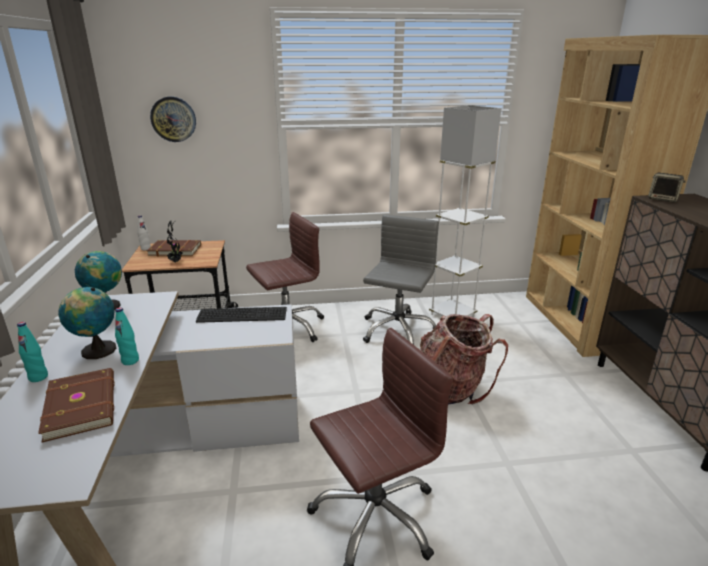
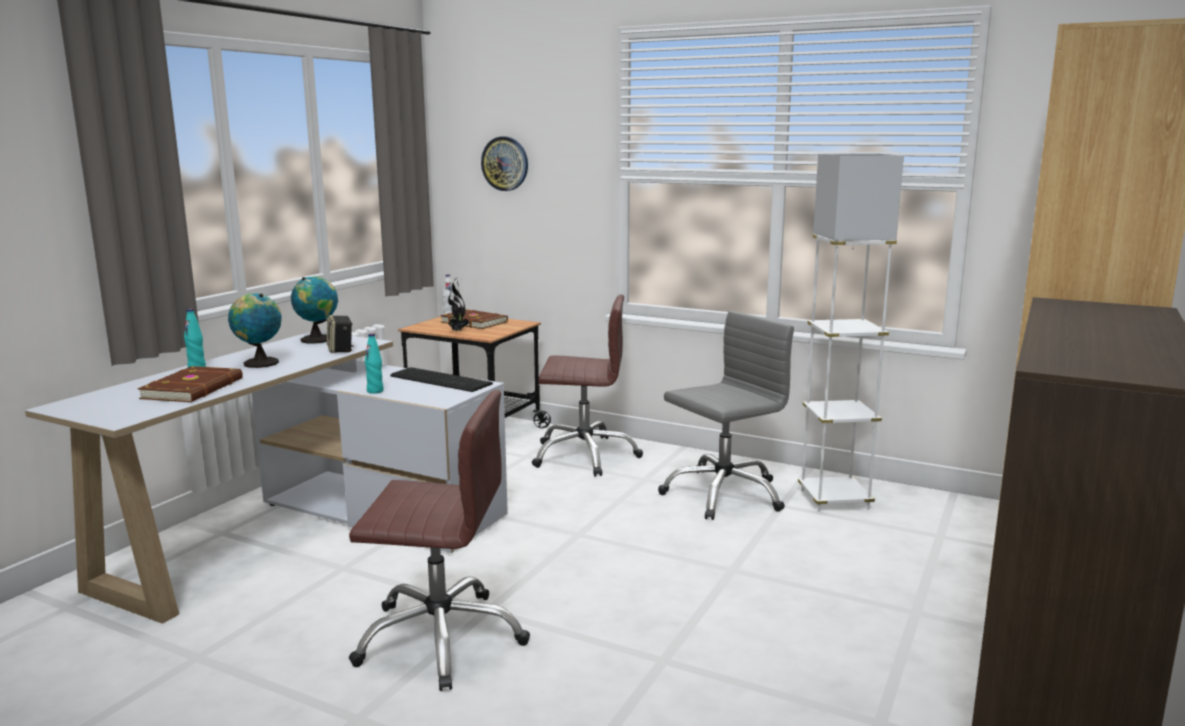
camera: 35 degrees right, 10 degrees down
(130, 361) = (269, 374): turquoise bottle -> turquoise bottle (375, 391)
(452, 388) = (706, 570): backpack -> none
(663, 199) = (1073, 305): speaker -> speaker (341, 350)

